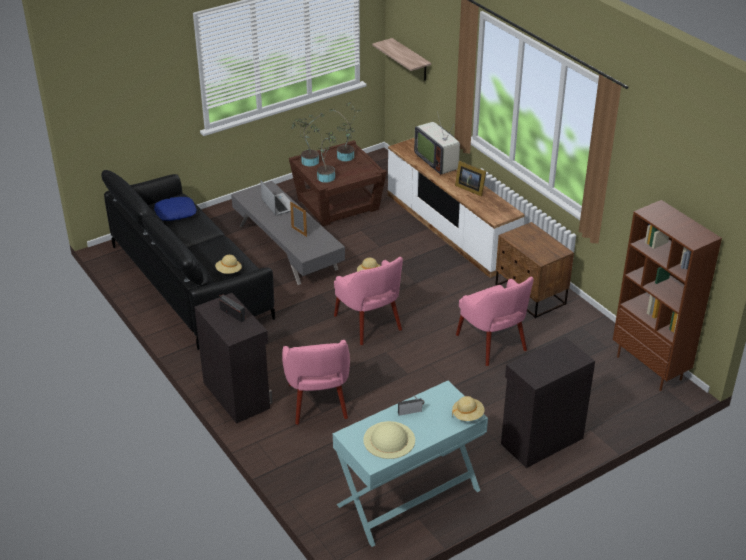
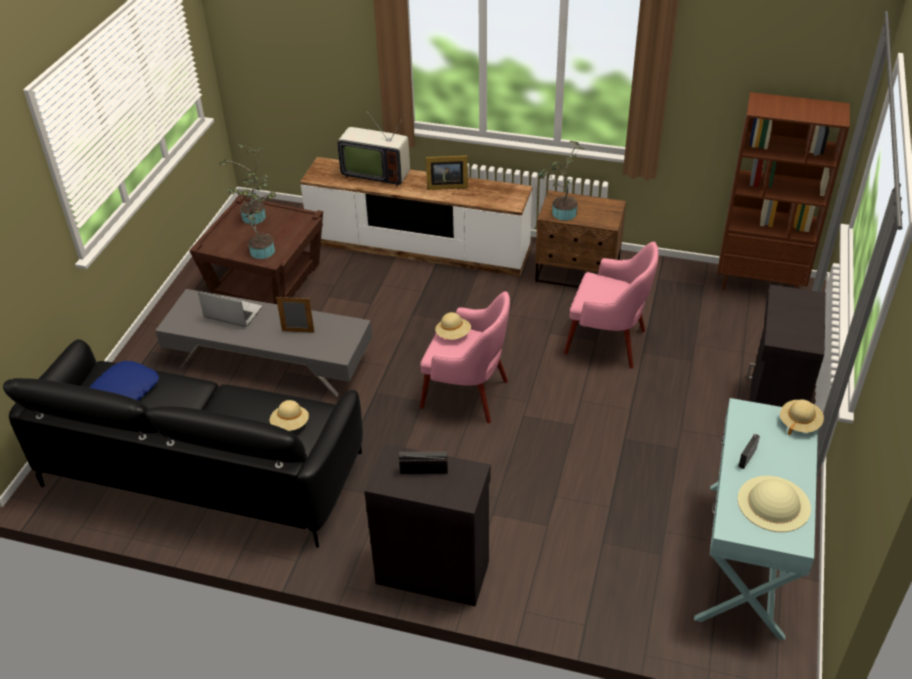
camera: 40 degrees left, 5 degrees up
(308, 161) = (216, 243): potted plant -> potted plant (561, 214)
(318, 402) = (529, 517): pink armchair -> none
(411, 60) = (271, 64): shelf -> none

